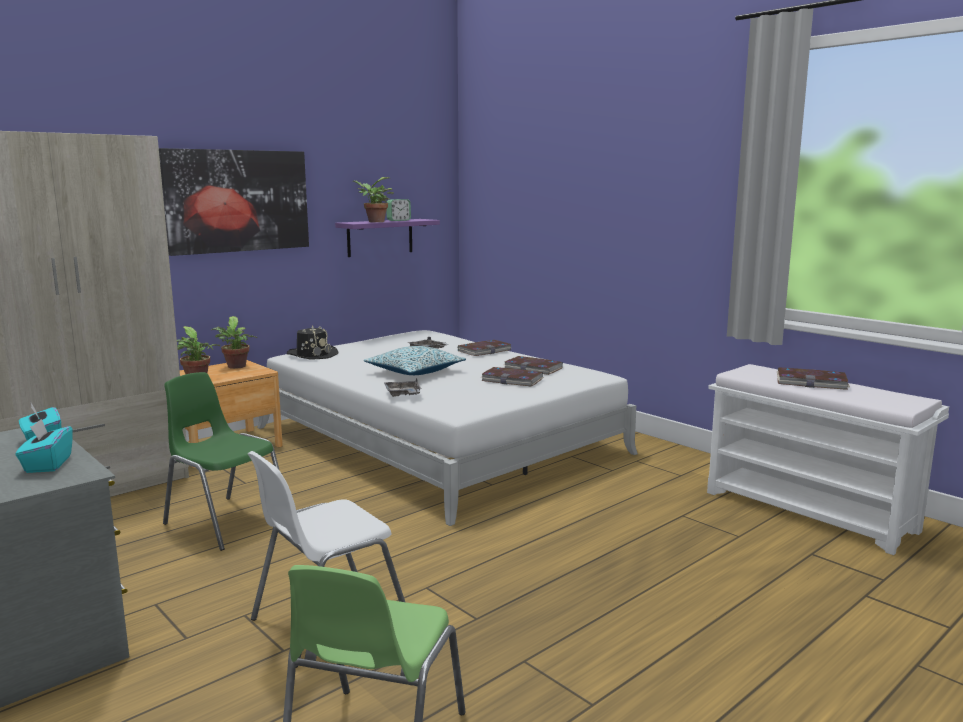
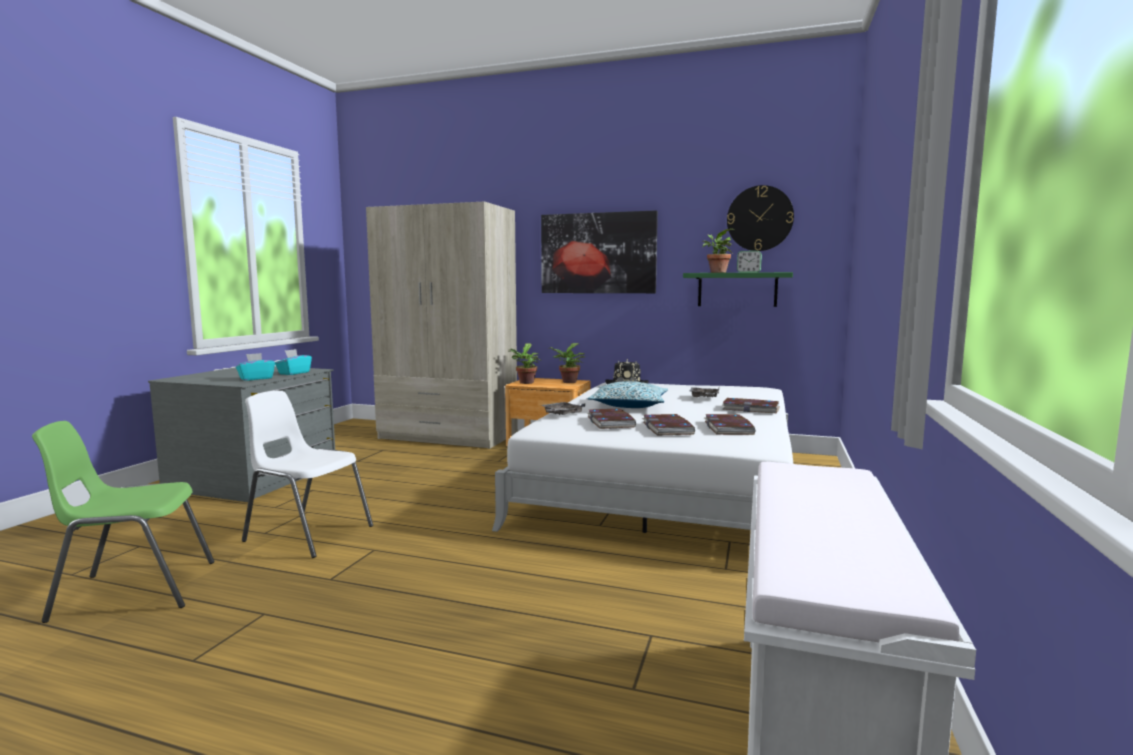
camera: 60 degrees right, 5 degrees down
(226, 521) = (434, 473): green chair -> none
(380, 237) = (737, 289): purple shelf -> green shelf
(393, 165) = (759, 218): none -> wall clock
(811, 382) = (832, 507): book -> book (611, 422)

